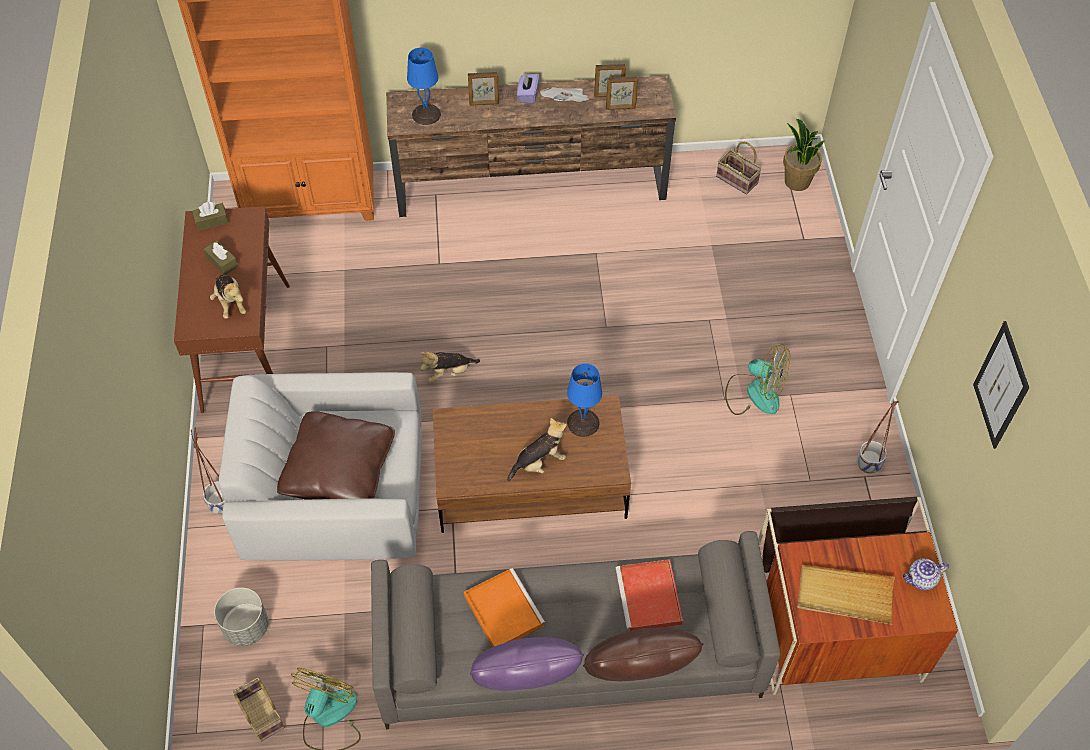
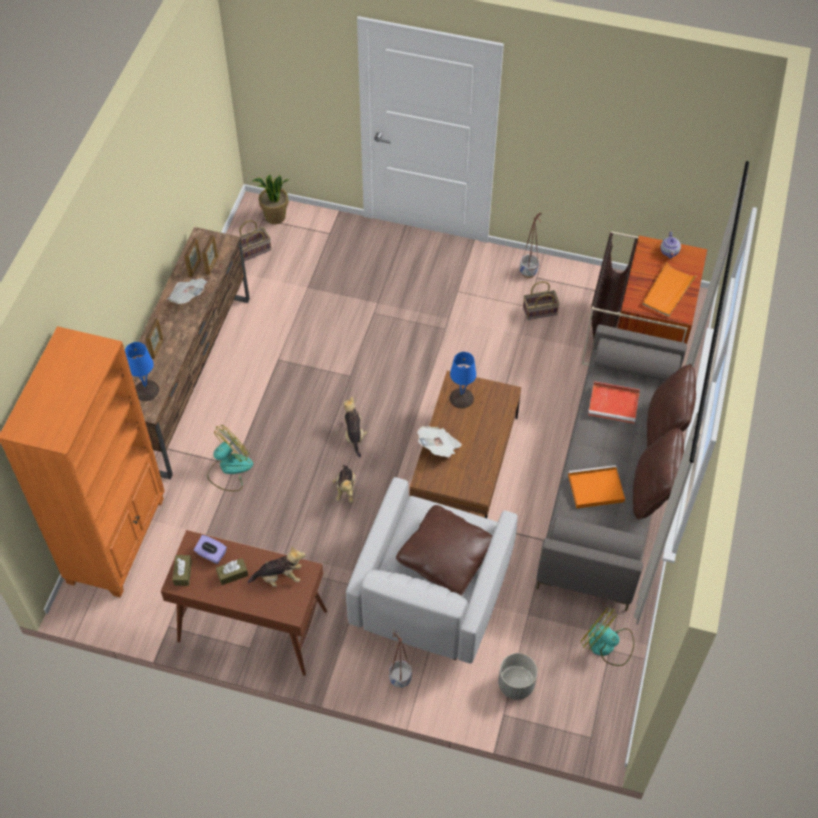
camera: 70 degrees left, 0 degrees up
(260, 714) = (590, 690): basket -> basket (539, 311)
(499, 421) = (439, 447): none -> newspaper
(525, 683) = (652, 492): purple pillow -> brown pillow
(528, 95) = (164, 318): purple tissue box -> purple tissue box (211, 554)
(539, 462) = (484, 434): plush toy -> plush toy (354, 434)
(754, 393) = (447, 310): fan -> fan (229, 469)
(844, 596) = (668, 291): beige tray -> orange tray
(1001, 385) = (609, 134): picture -> none

